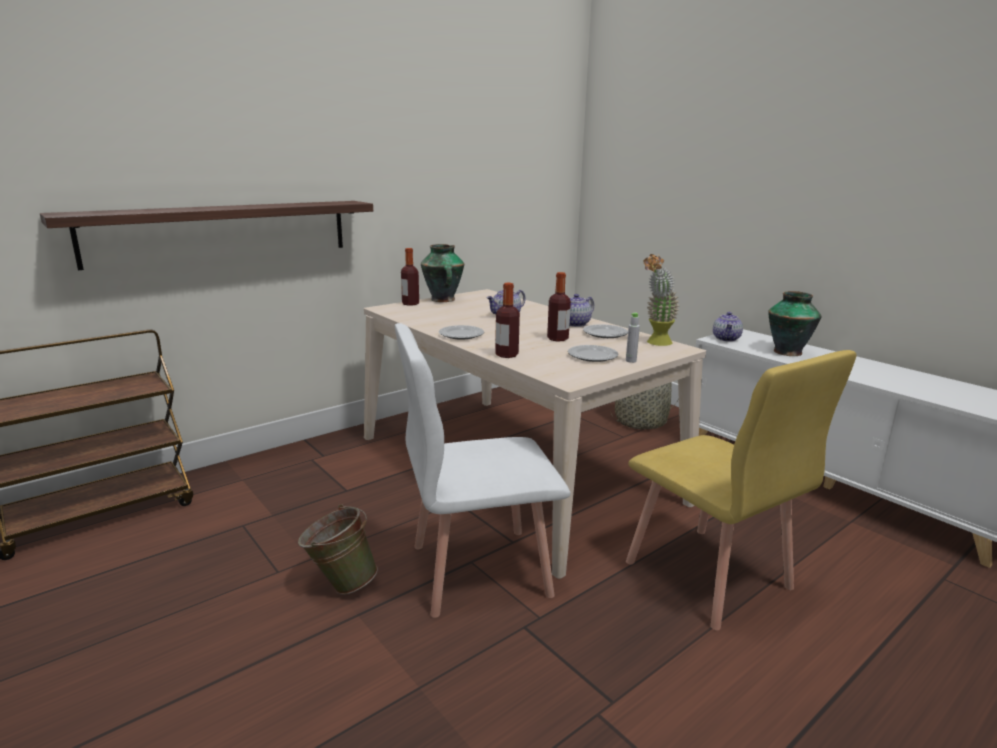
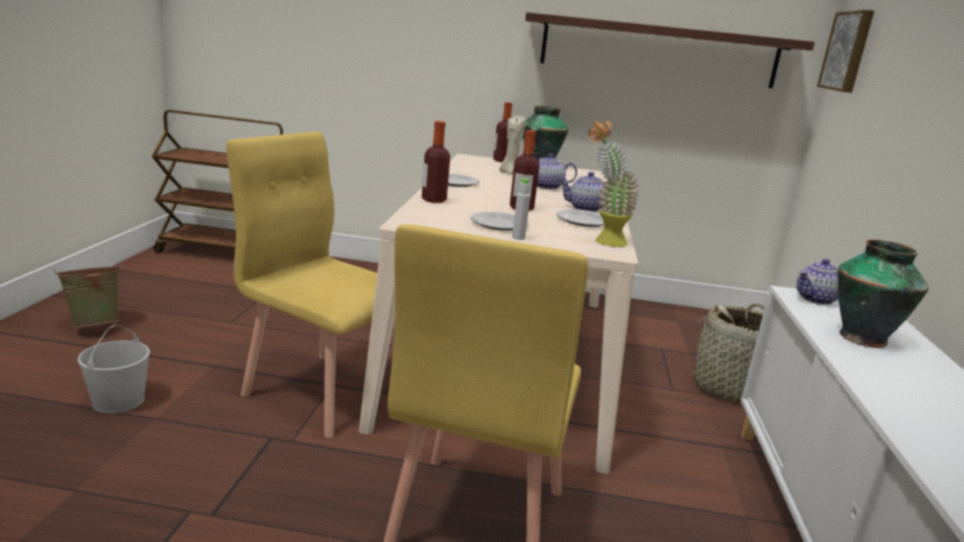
camera: 45 degrees right, 0 degrees up
(222, 232) = (362, 60): shelf -> shelf (658, 51)
(340, 584) = (242, 346): green bucket -> green bucket (95, 325)
(354, 703) = (119, 400): none -> white bucket
(453, 313) = (509, 173): none -> beige candle
(478, 569) = (325, 391): white chair -> yellow chair
(611, 166) = (848, 51): none -> picture

